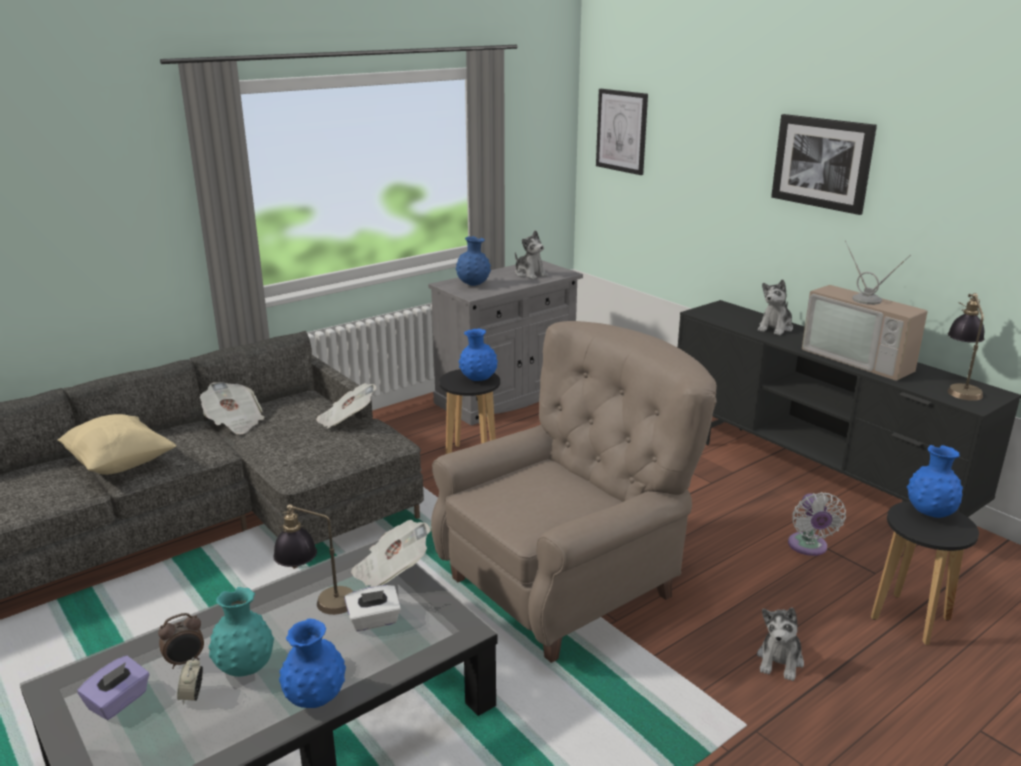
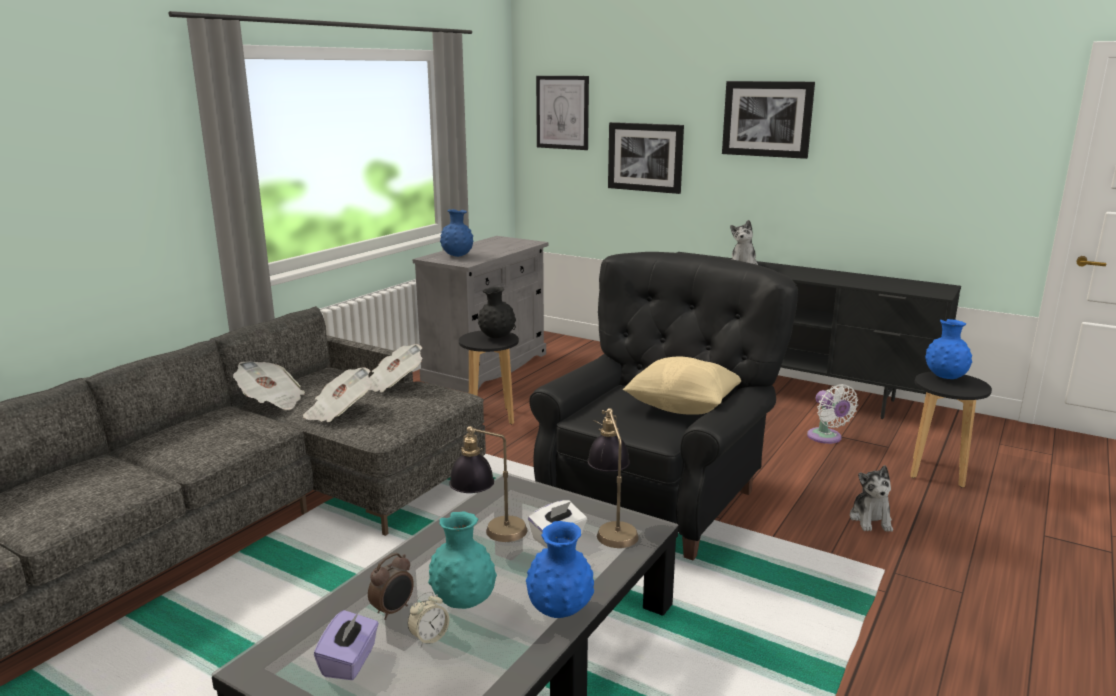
camera: 20 degrees left, 5 degrees down
(119, 464) = (170, 453): beige pillow -> beige pillow (682, 408)
(192, 696) = (429, 637): alarm clock -> alarm clock turned 105 degrees counterclockwise
(391, 571) = (537, 497): newspaper -> newspaper (339, 412)
(478, 379) = (497, 337): blue vase -> black vase
(530, 274) = (501, 245): plush toy -> none
(568, 584) = (658, 499): beige armchair -> black armchair
(697, 190) = (645, 157): none -> picture
(861, 359) = (829, 276): television -> none
(960, 387) = (917, 286): table lamp -> table lamp (612, 526)

